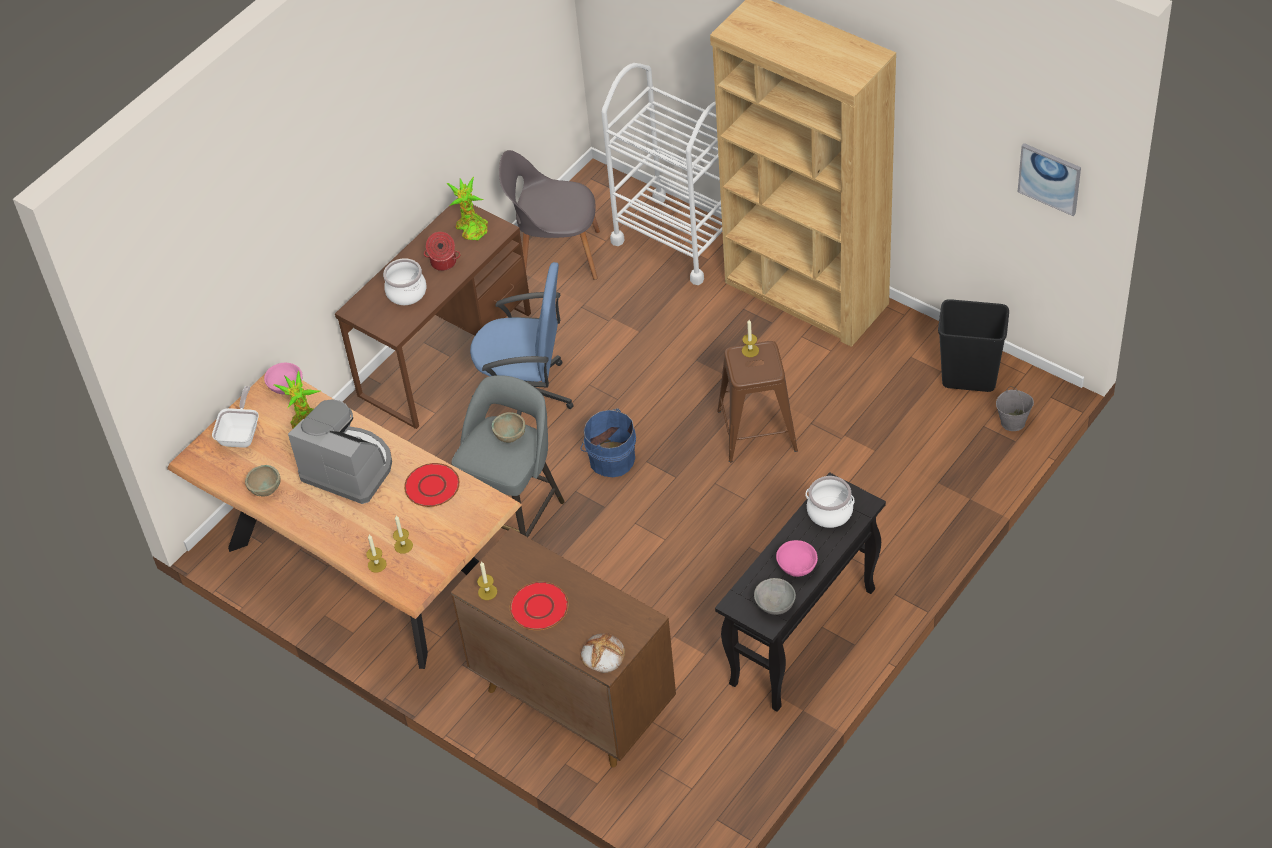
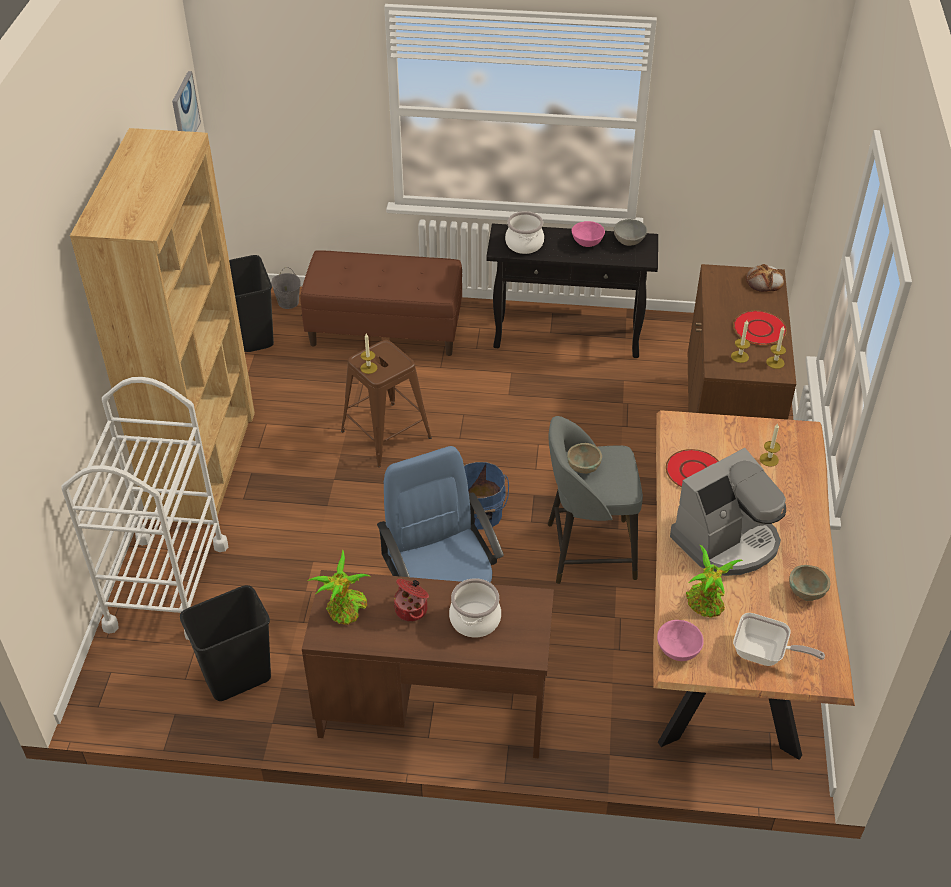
camera: 125 degrees left, 5 degrees down
(241, 434) = (764, 654): frying pan -> frying pan turned 135 degrees counterclockwise
(349, 468) = (727, 541): coffee machine -> coffee machine turned 120 degrees counterclockwise
(377, 564) = (803, 467): candle -> candle (739, 356)
(557, 255) = (238, 679): grey chair -> black trash can
(914, 486) = (386, 330): none -> brown bench

